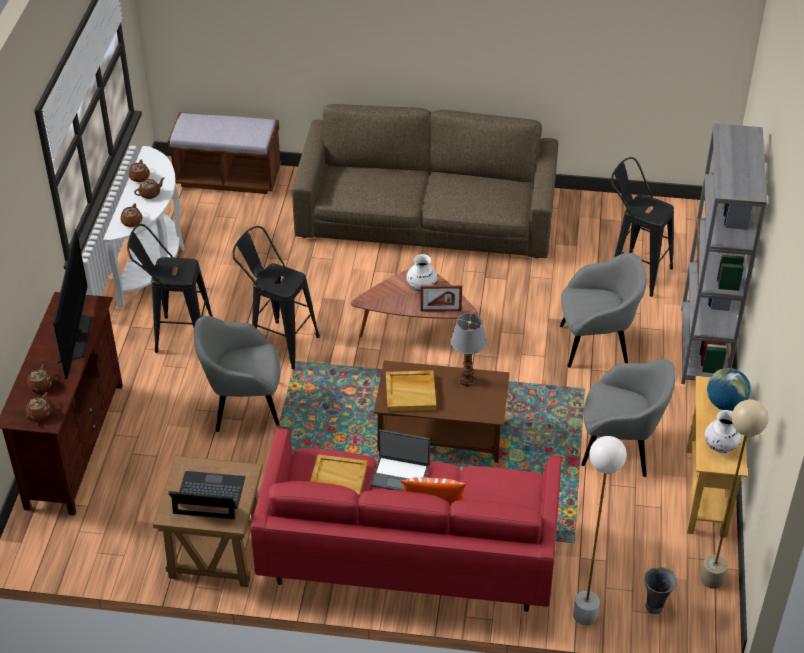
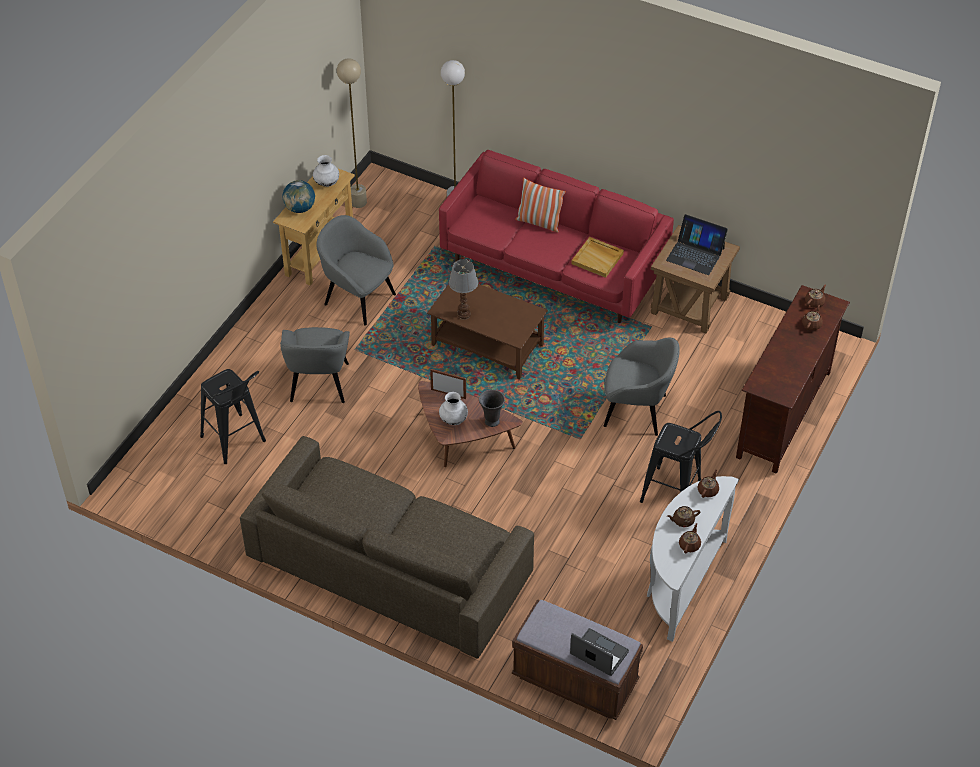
camera: 160 degrees left, 5 degrees up
(75, 337) = (778, 359): television -> none
(278, 342) = (588, 462): black stool -> none
(400, 475) = (551, 251): laptop -> laptop (598, 654)
(411, 392) = (512, 316): beige tray -> none
(596, 344) = (319, 384): grey armchair -> grey armchair turned 105 degrees counterclockwise
(655, 606) = (406, 197): grey vase -> grey vase (491, 421)
(703, 347) = (234, 357): grey bookcase -> none

